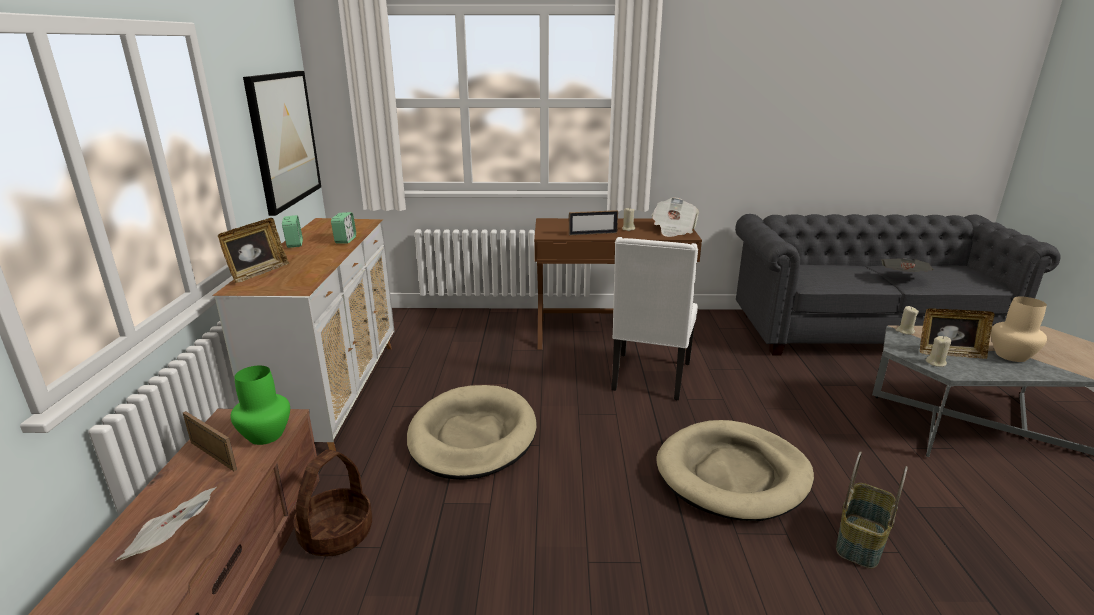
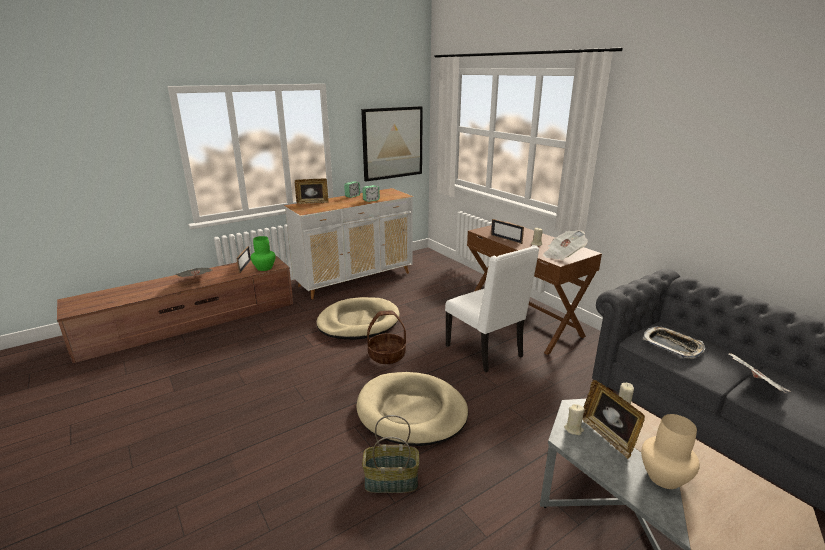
camera: 55 degrees right, 0 degrees up
(336, 533) = (265, 321): basket -> basket (387, 355)
(650, 377) = (486, 351): white chair -> white chair turned 105 degrees counterclockwise
(825, 275) = (672, 345): none -> tray

